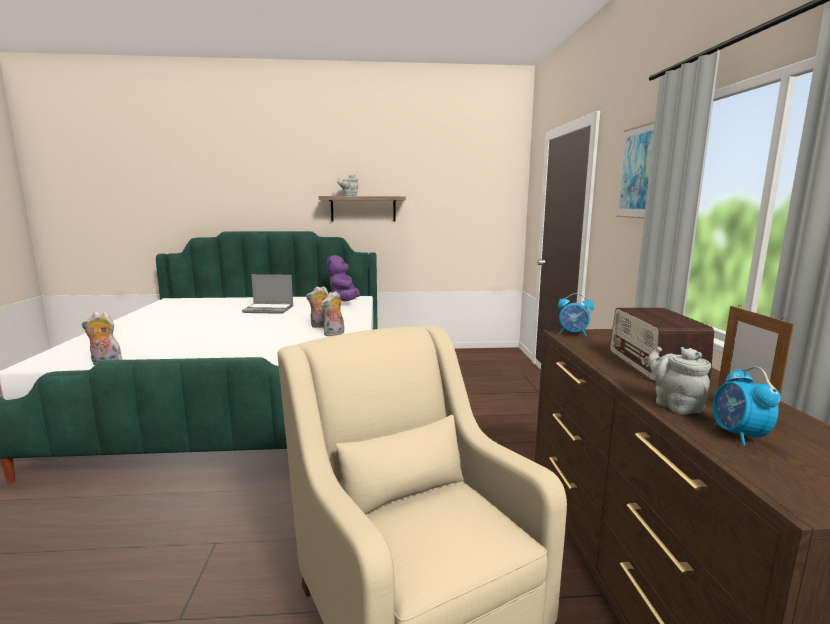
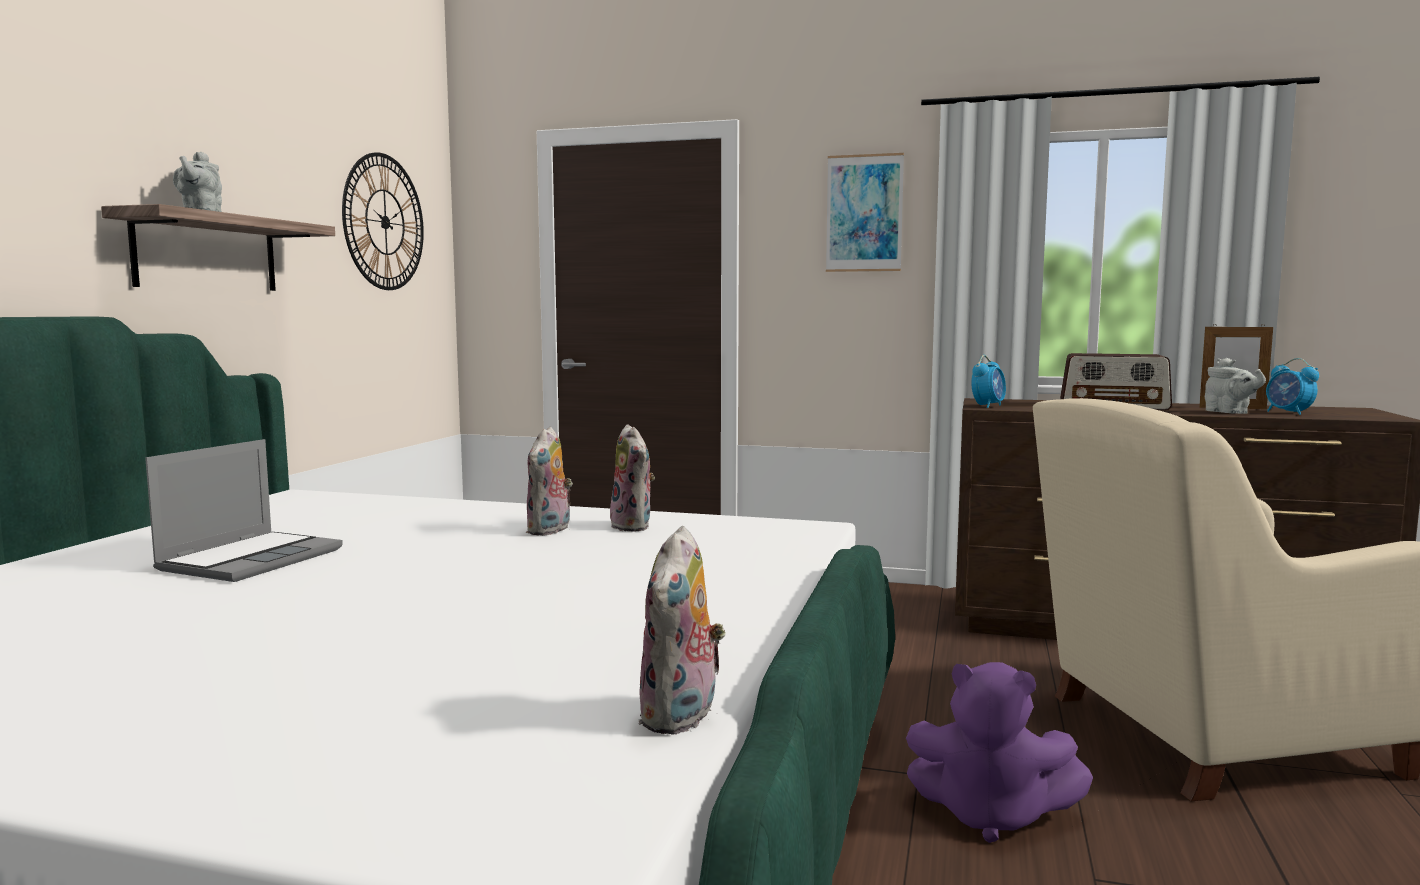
camera: 70 degrees left, 5 degrees down
(345, 302) = (319, 506): purple plush toy -> purple plush toy (990, 815)
(468, 189) = (384, 222): none -> wall clock
(675, 405) = (1229, 413): grey teapot -> grey teapot turned 120 degrees counterclockwise
(738, 435) = (1289, 413): alarm clock -> alarm clock turned 45 degrees clockwise

